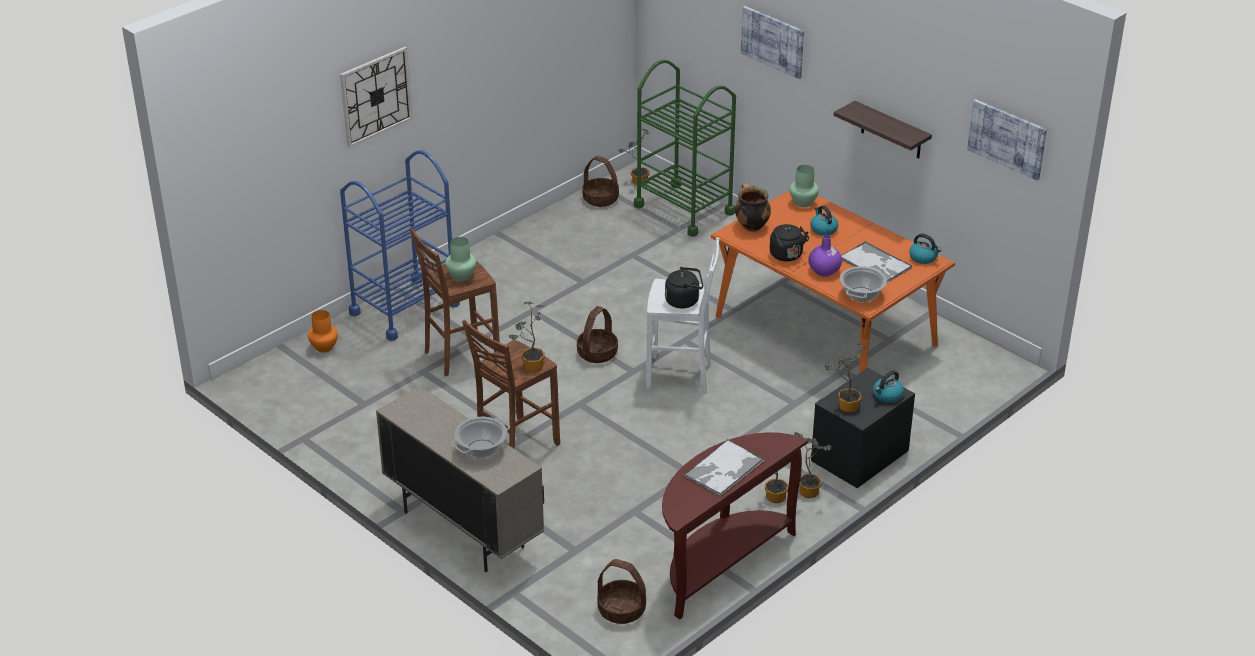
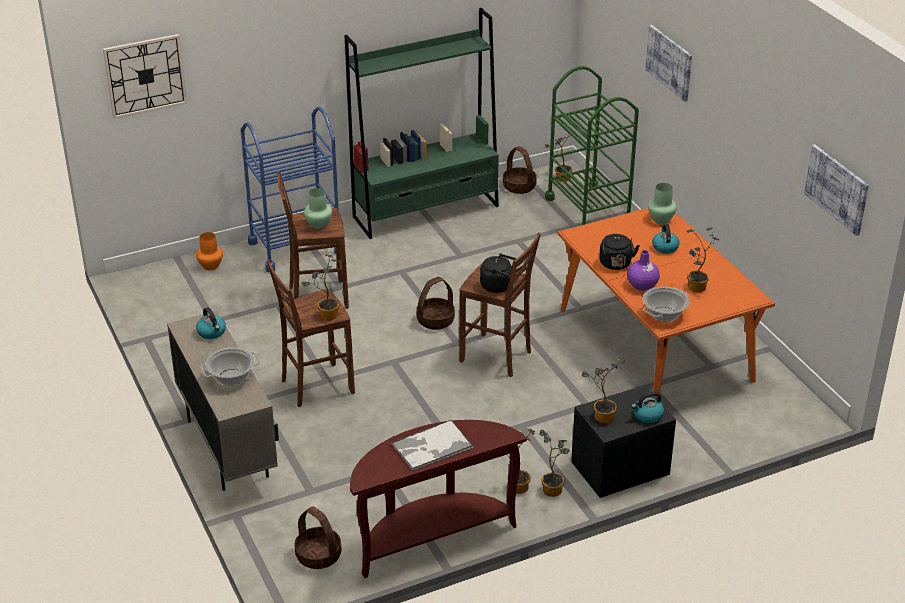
camera: 20 degrees right, 0 degrees up
(376, 96) = (285, 51): wall clock -> wall clock (145, 76)
(520, 243) = (426, 211): none -> green bookcase
(681, 376) = (497, 357): white stool -> brown stool
(751, 226) = (599, 231): cooking pot -> none
(876, 264) = (695, 288): tray -> potted plant
(891, 131) = (749, 164): shelf -> none
(923, 258) = (745, 292): kettle -> kettle (212, 332)

